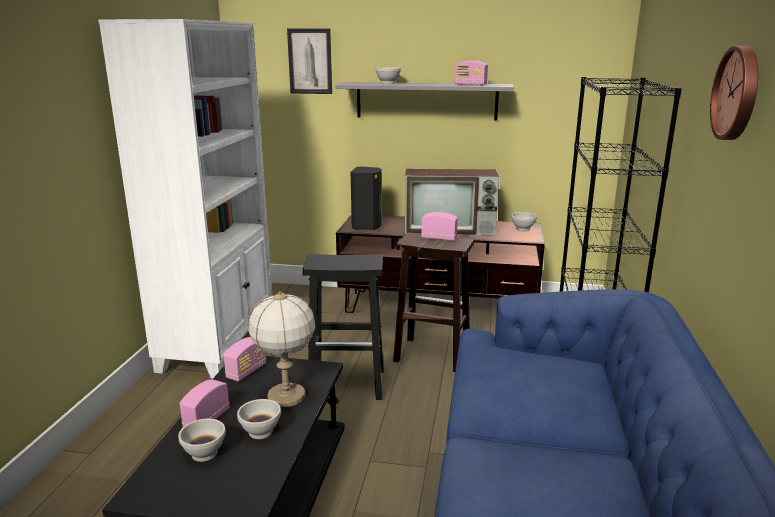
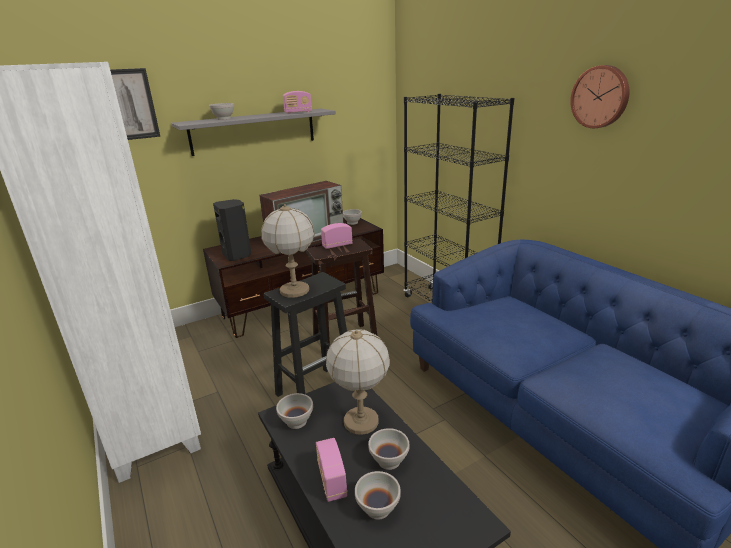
camera: 40 degrees left, 5 degrees up
(246, 371) = (296, 421): radio -> white bowl
(332, 260) = (294, 290): none -> table lamp

